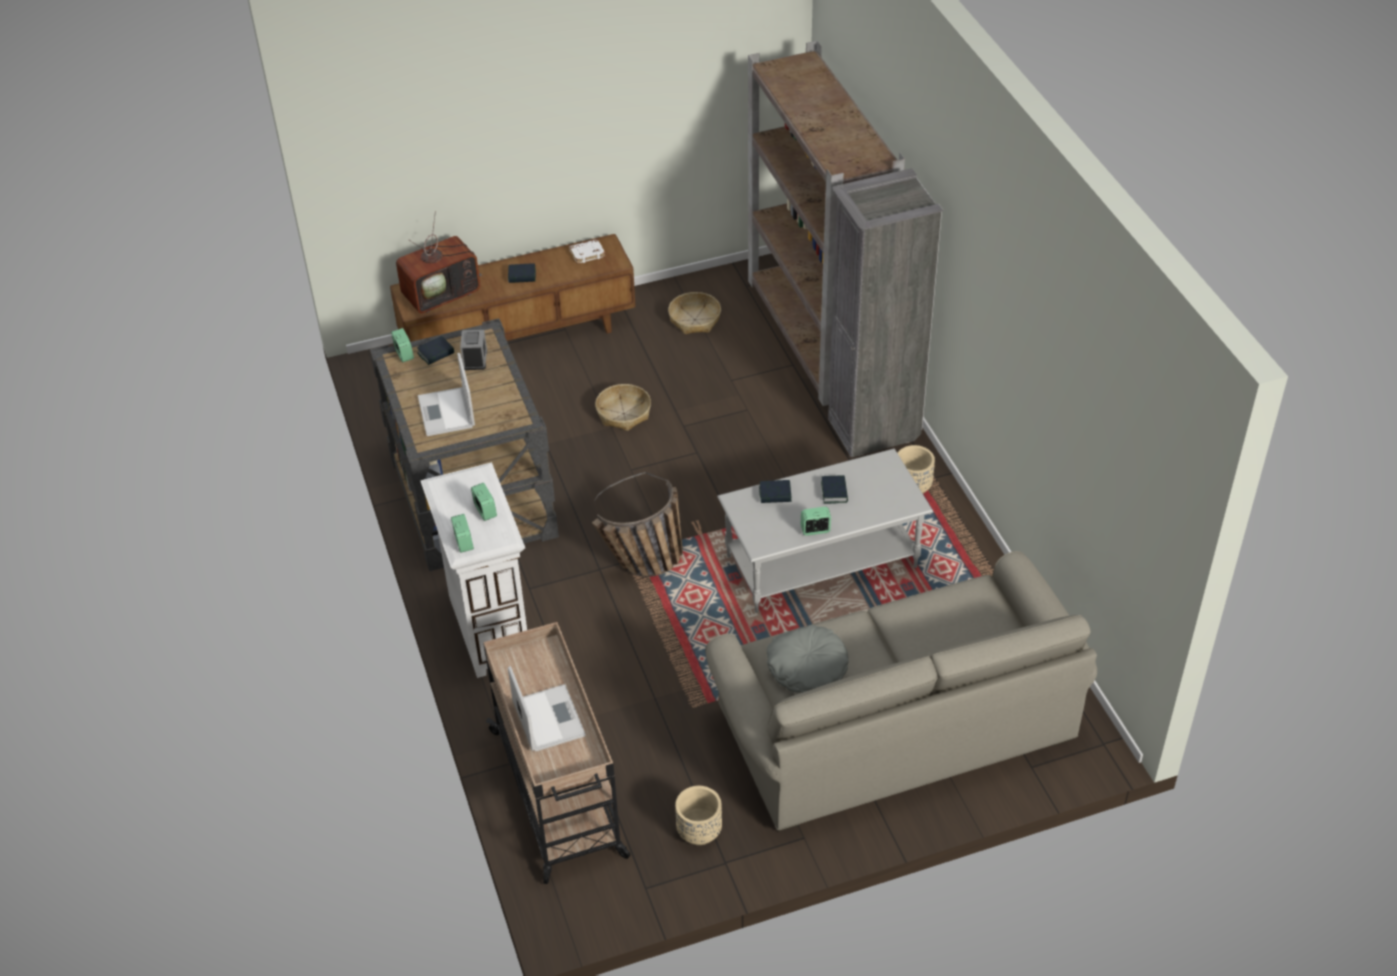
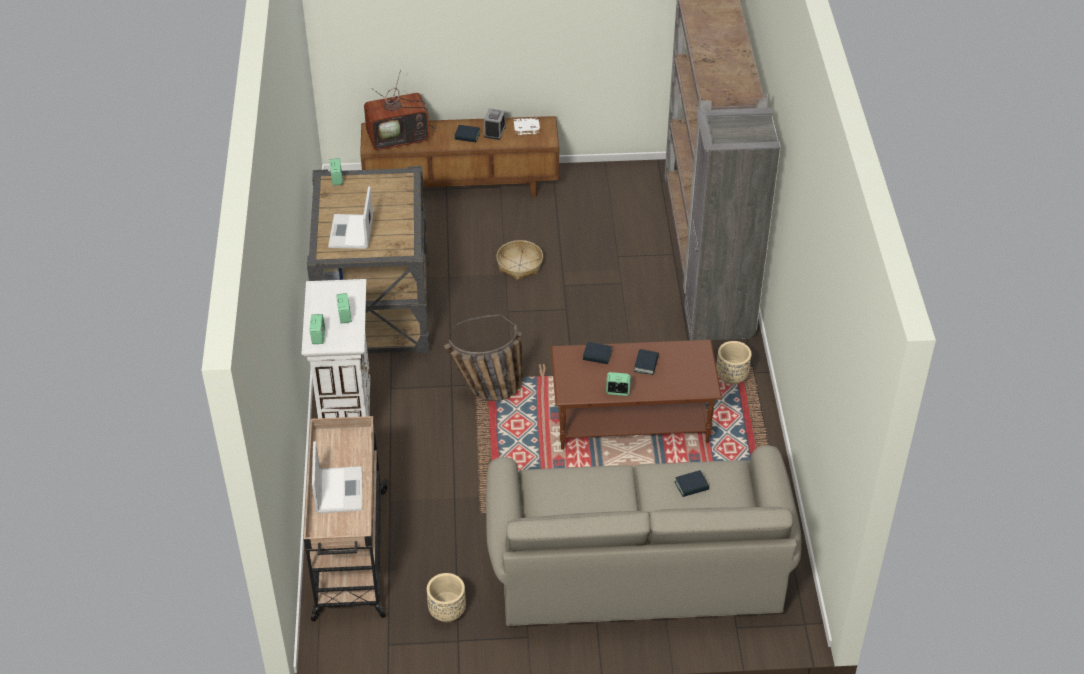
camera: 15 degrees right, 0 degrees up
(436, 353) = (361, 184): book -> book (691, 486)
(475, 359) = (390, 195): alarm clock -> alarm clock (495, 131)
(695, 319) = (608, 200): basket -> none
(807, 669) = (564, 501): grey pillow -> none
(821, 563) = (631, 421): grey coffee table -> brown coffee table

